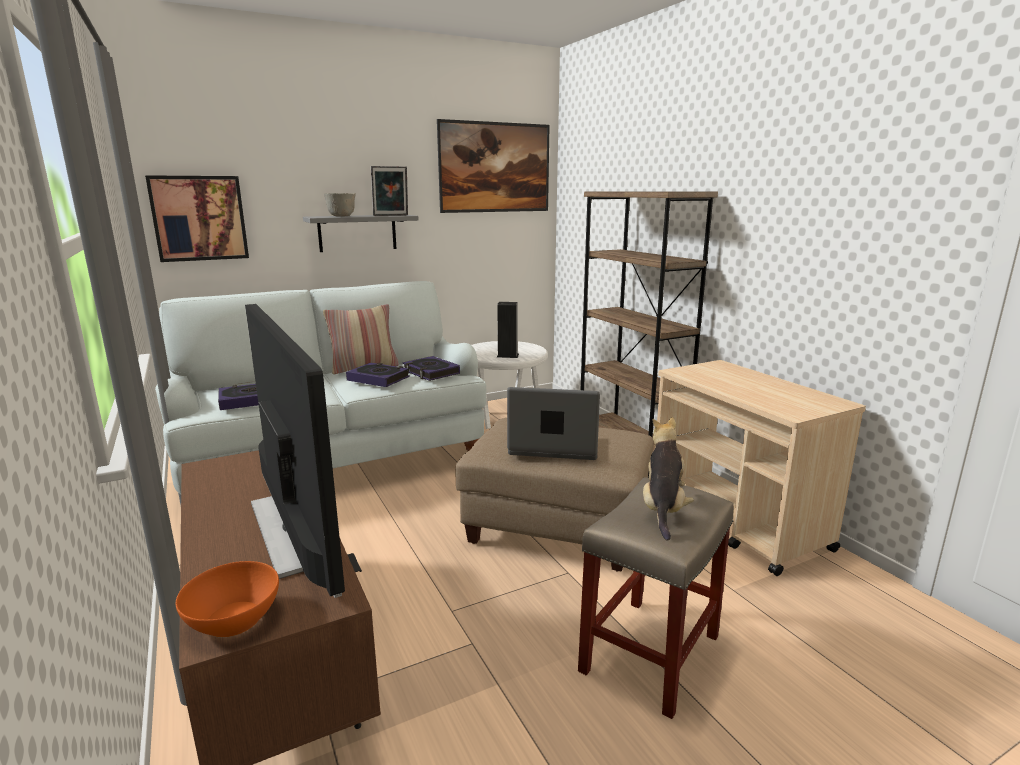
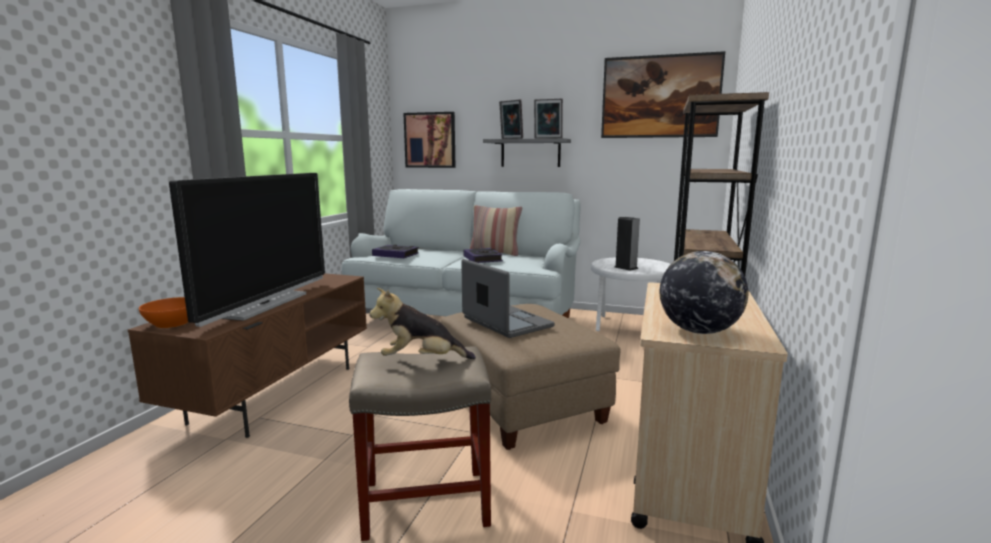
camera: 45 degrees right, 5 degrees down
(342, 216) = (511, 138): grey bowl -> picture frame
(431, 372) = (523, 262): book -> none
(663, 508) = (421, 360): plush toy -> plush toy turned 150 degrees counterclockwise
(799, 405) = (698, 331): none -> globe

